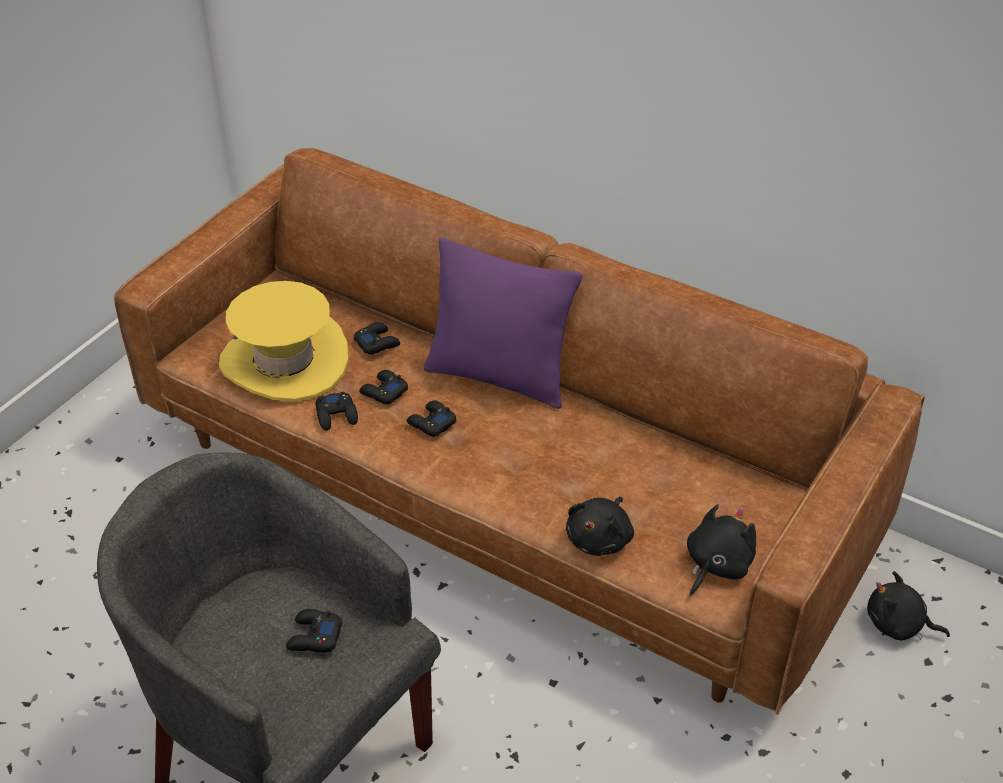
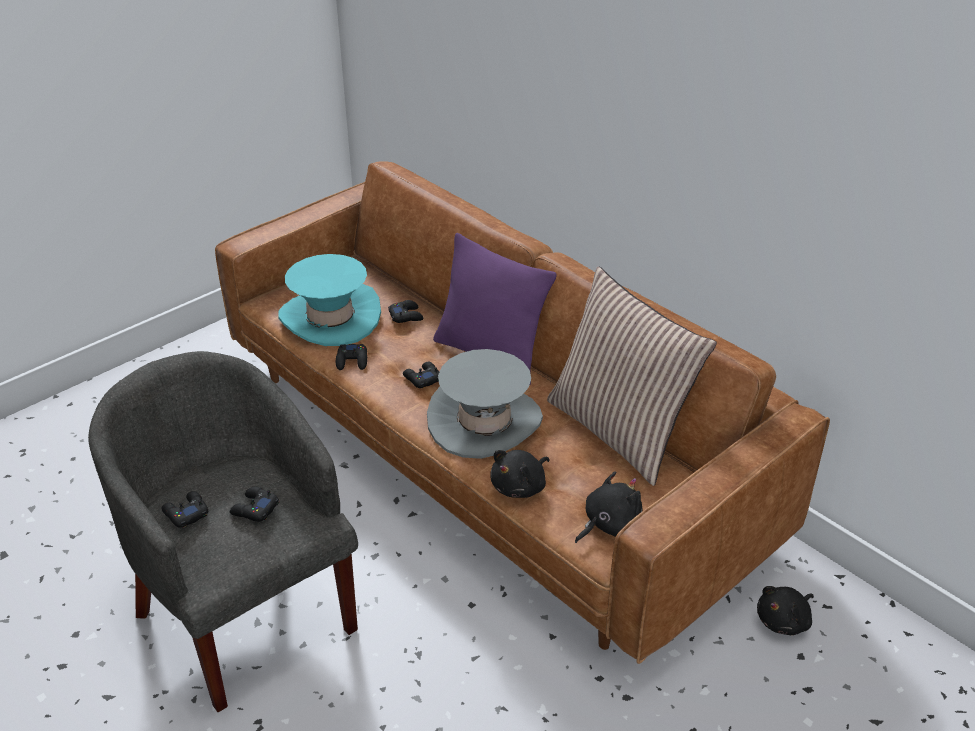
camera: 15 degrees right, 5 degrees down
(284, 361) = (330, 317): yellow hat -> turquoise hat
(383, 392) = (395, 350): black game controller -> black game controller (185, 513)
(527, 465) = (484, 421): none -> grey hat
(683, 446) = (619, 430): none -> pillow
(898, 625) = (784, 621): black plush toy -> black plush toy turned 75 degrees counterclockwise

